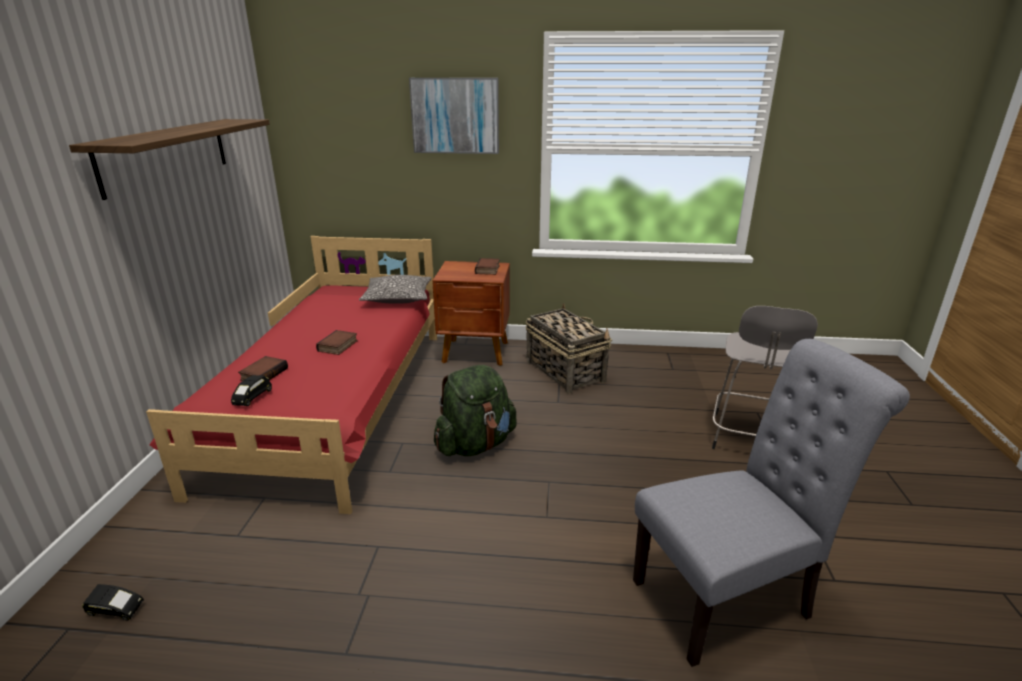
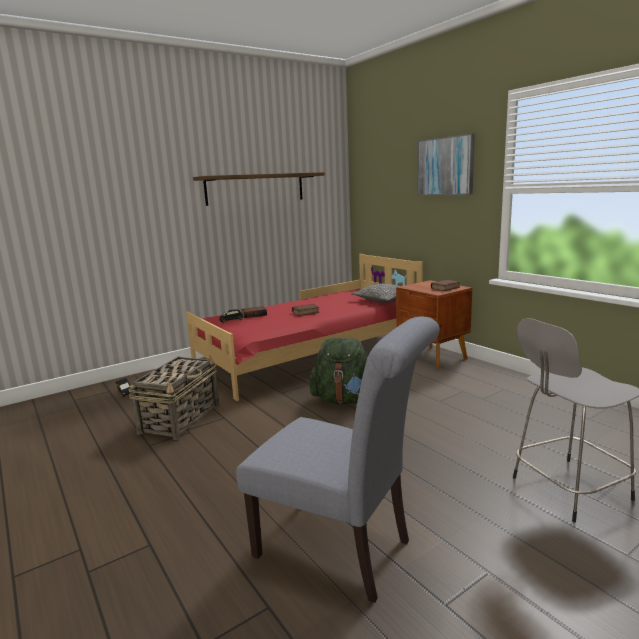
camera: 50 degrees right, 10 degrees down
(564, 371) = (480, 387): basket -> basket (181, 418)

